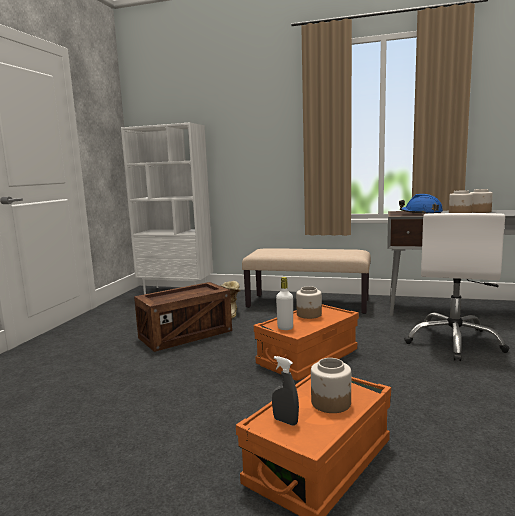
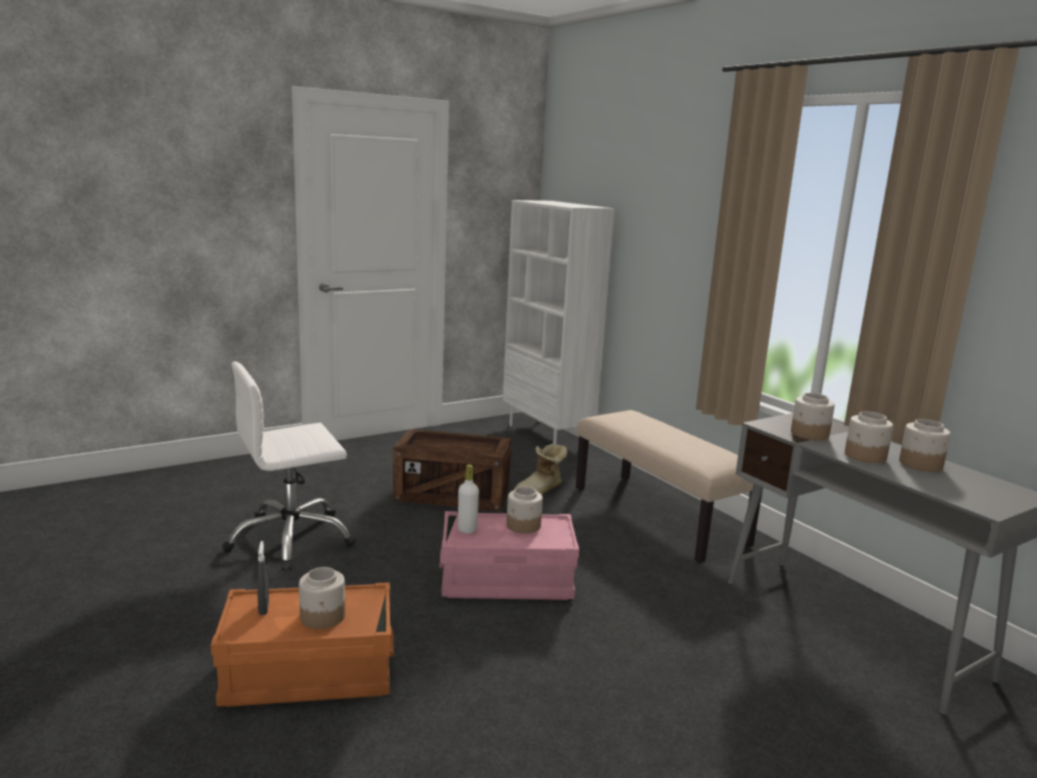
camera: 40 degrees right, 5 degrees up
(308, 358) = (506, 580): orange storage box -> pink storage box
(421, 214) = (809, 434): blue hard hat -> jar
(454, 342) = (721, 659): white office chair -> white office chair (291, 539)

